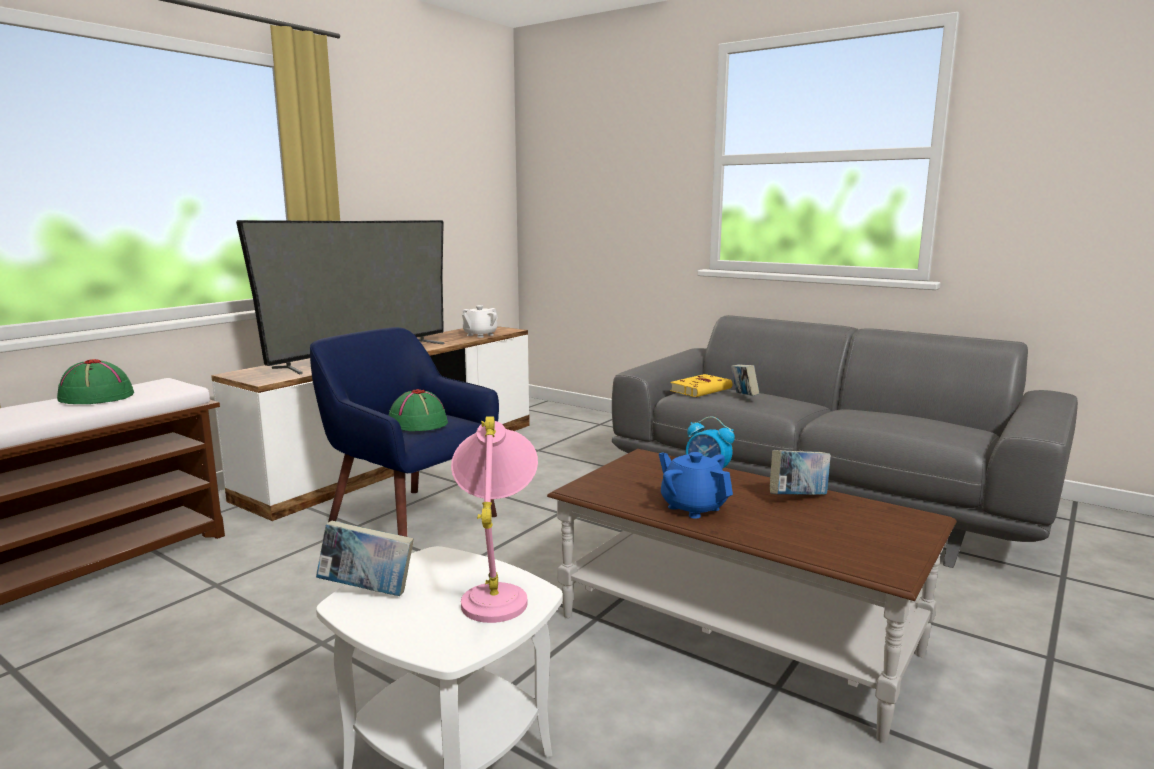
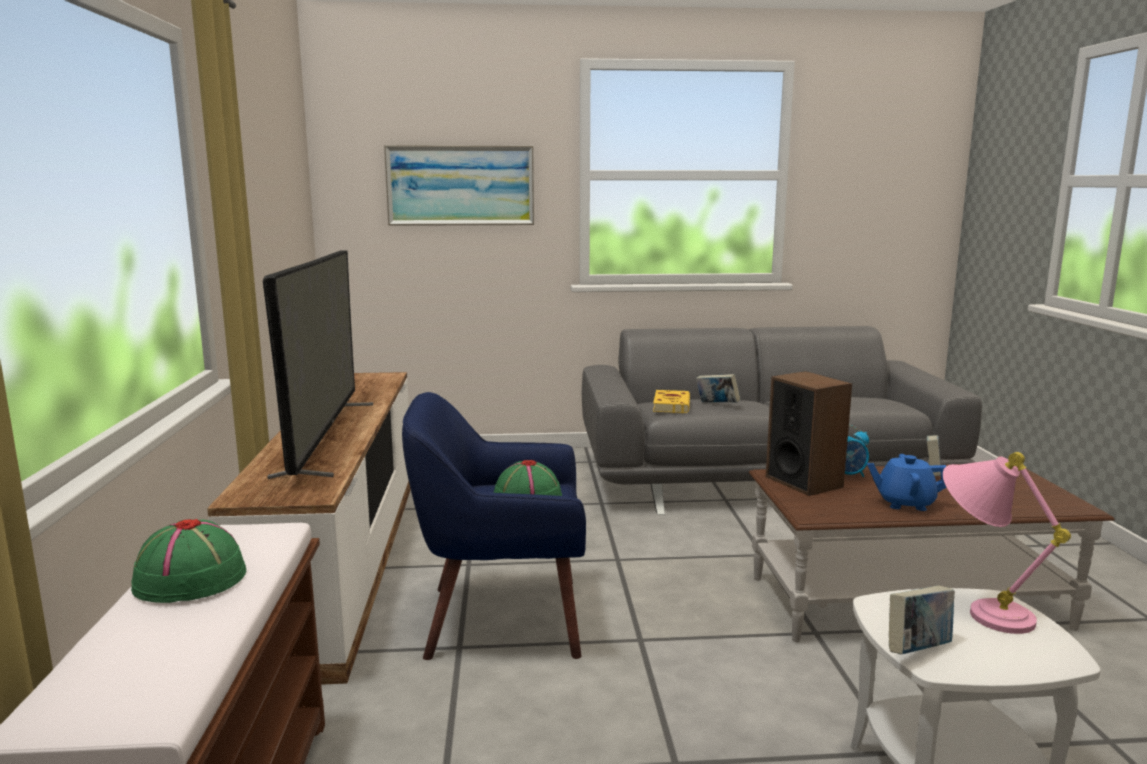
camera: 40 degrees left, 0 degrees up
(480, 335) = (377, 387): white teapot -> none
(615, 173) = (460, 185): none -> picture
(652, 467) = (804, 481): none -> speaker

